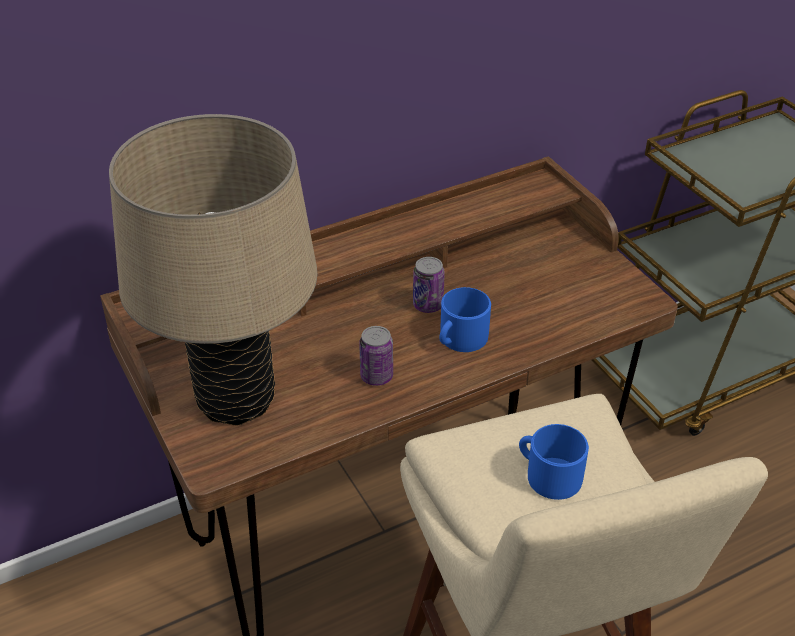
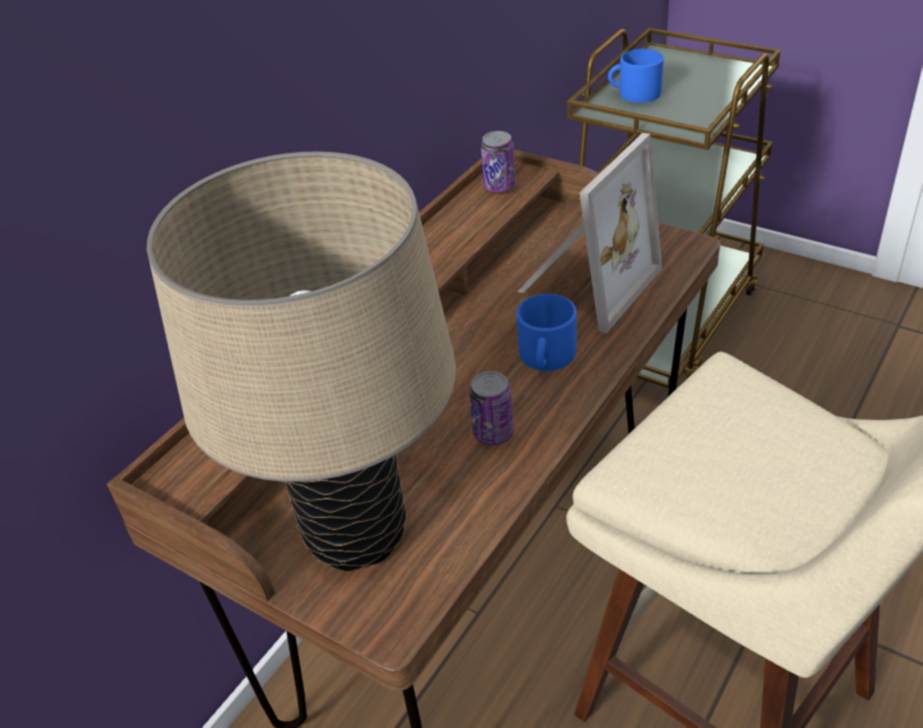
camera: 25 degrees left, 0 degrees up
(428, 305) = (483, 337): can -> can (499, 186)
(538, 296) = (584, 283): none -> picture frame
(548, 474) = (753, 452): blue mug -> blue mug (634, 93)

